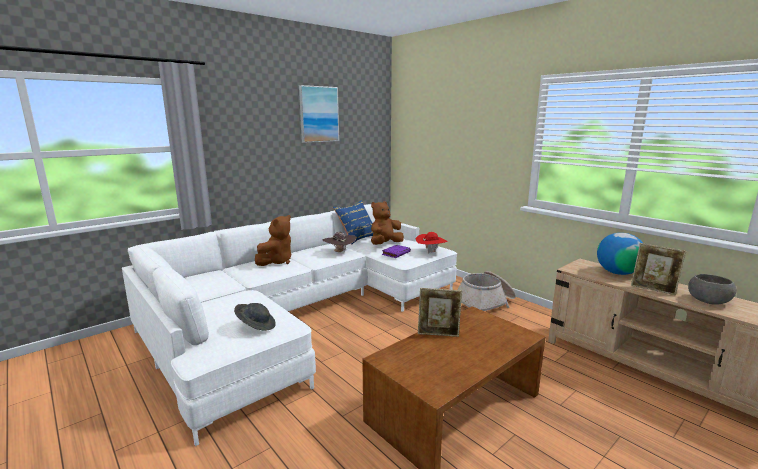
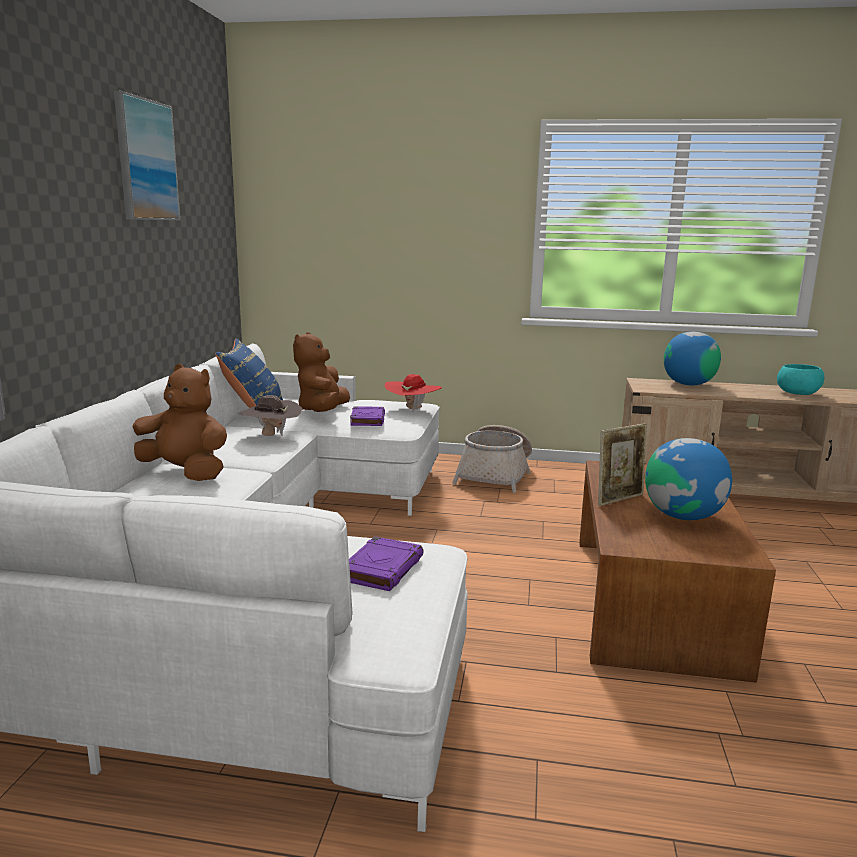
camera: 40 degrees left, 0 degrees up
(256, 326) = (382, 568): grey hat -> purple book
(276, 261) = (183, 473): brown plush toy -> brown plush toy turned 60 degrees counterclockwise
(453, 357) = (682, 516): none -> globe
(653, 290) = (746, 393): picture frame -> none
(708, 301) = (797, 393): grey bowl -> turquoise bowl

